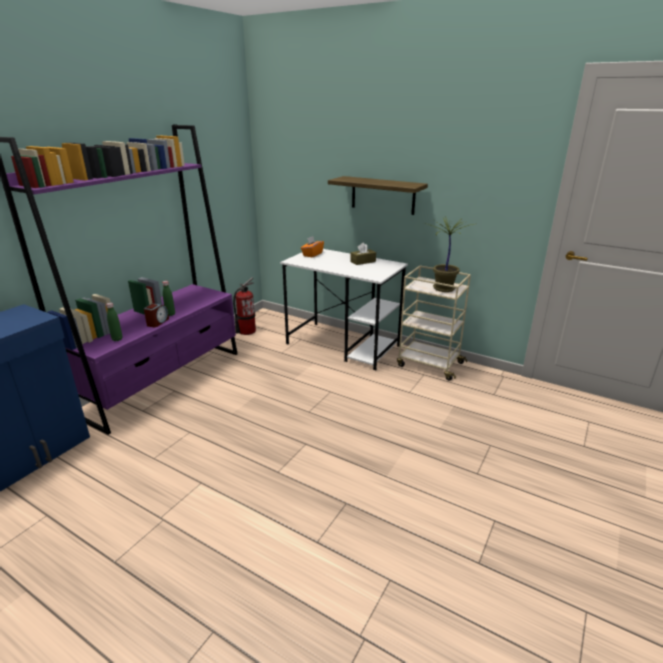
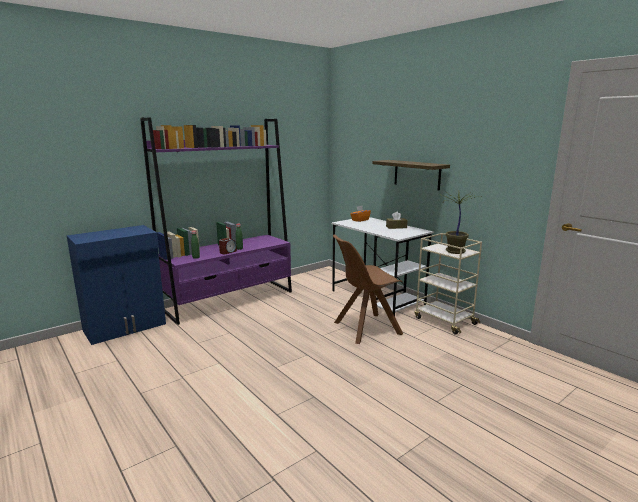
camera: 20 degrees right, 10 degrees down
(246, 331) = (307, 279): fire extinguisher -> none
(352, 392) = (365, 328): none -> brown chair

